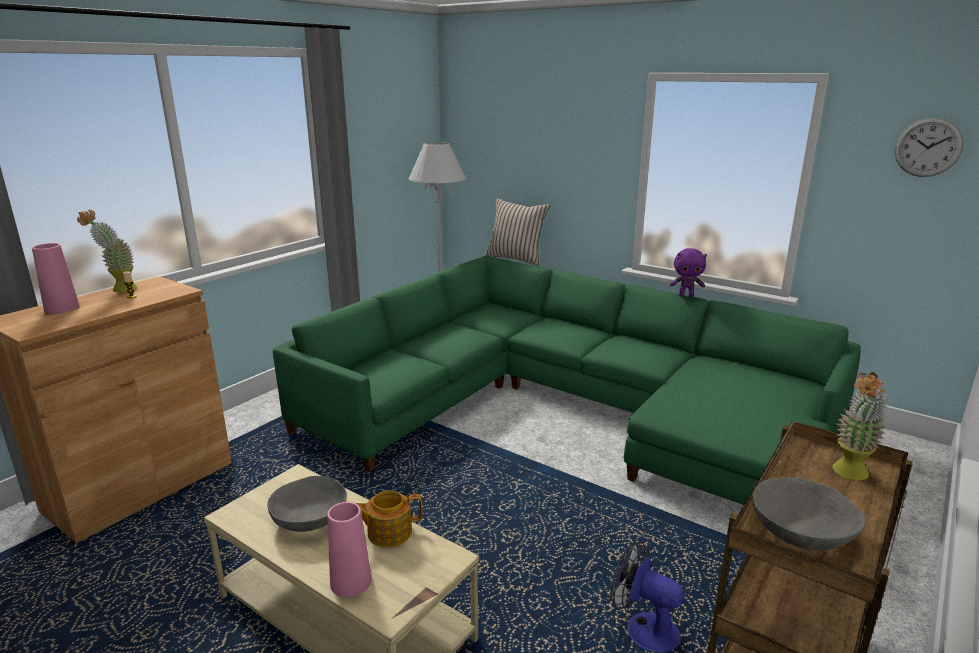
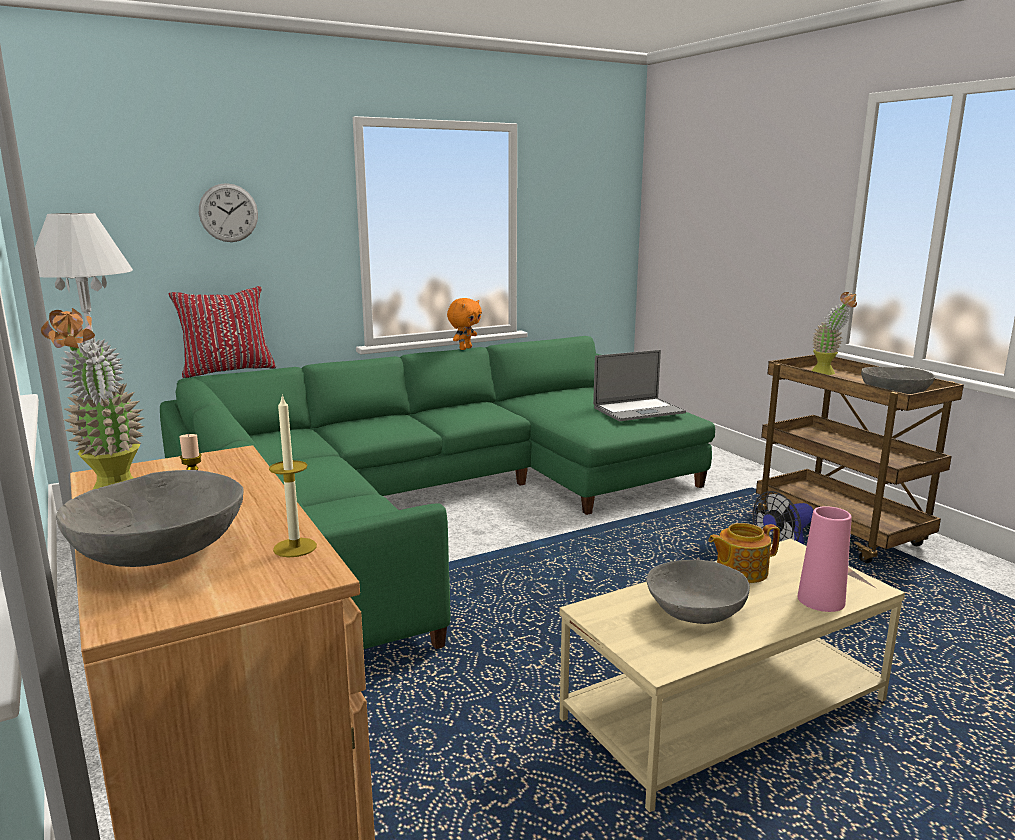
camera: 65 degrees left, 5 degrees down
(57, 325) = (295, 547): none -> candle
(62, 308) = (160, 550): pink vase -> grey bowl
(388, 532) = (740, 571): teapot -> teapot turned 60 degrees clockwise
(516, 258) = (227, 370): beige pillow -> red pillow
(686, 295) = (465, 348): purple plush toy -> orange plush toy
(753, 418) = (638, 410): none -> laptop
(928, 147) = (587, 184): wall clock -> wall clock (228, 213)

